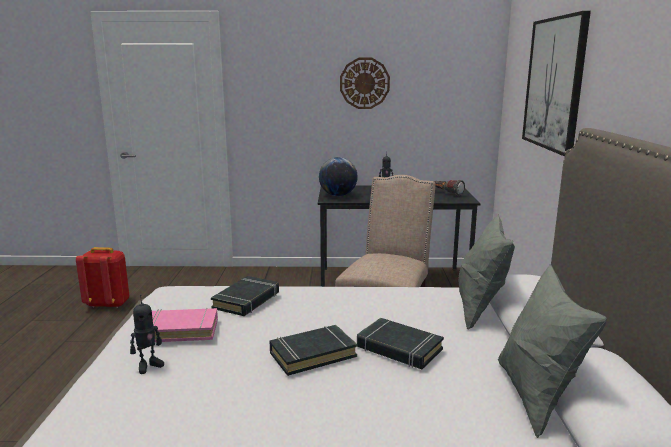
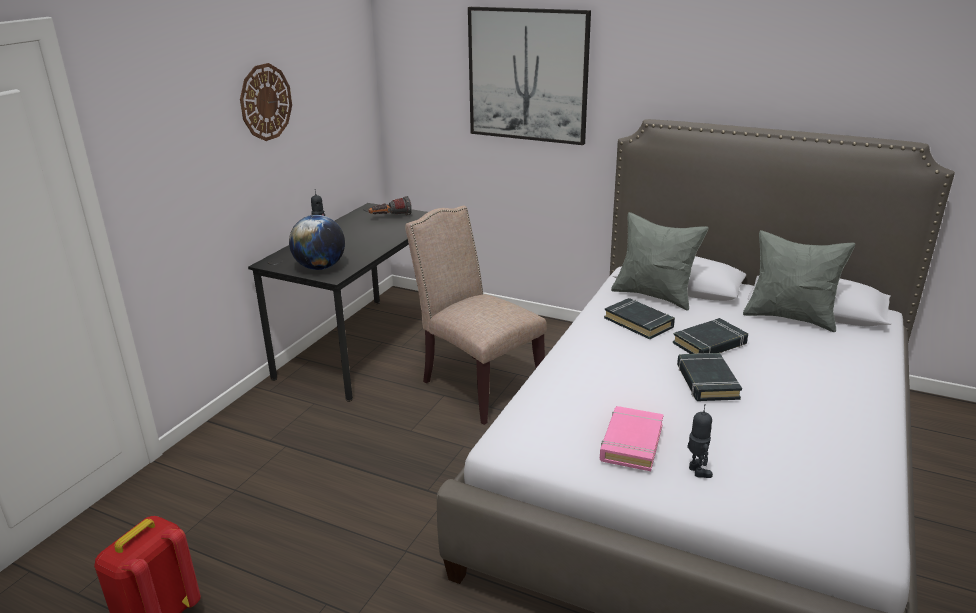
camera: 65 degrees left, 10 degrees up
(247, 300) = (576, 394): black book -> black book (639, 322)

